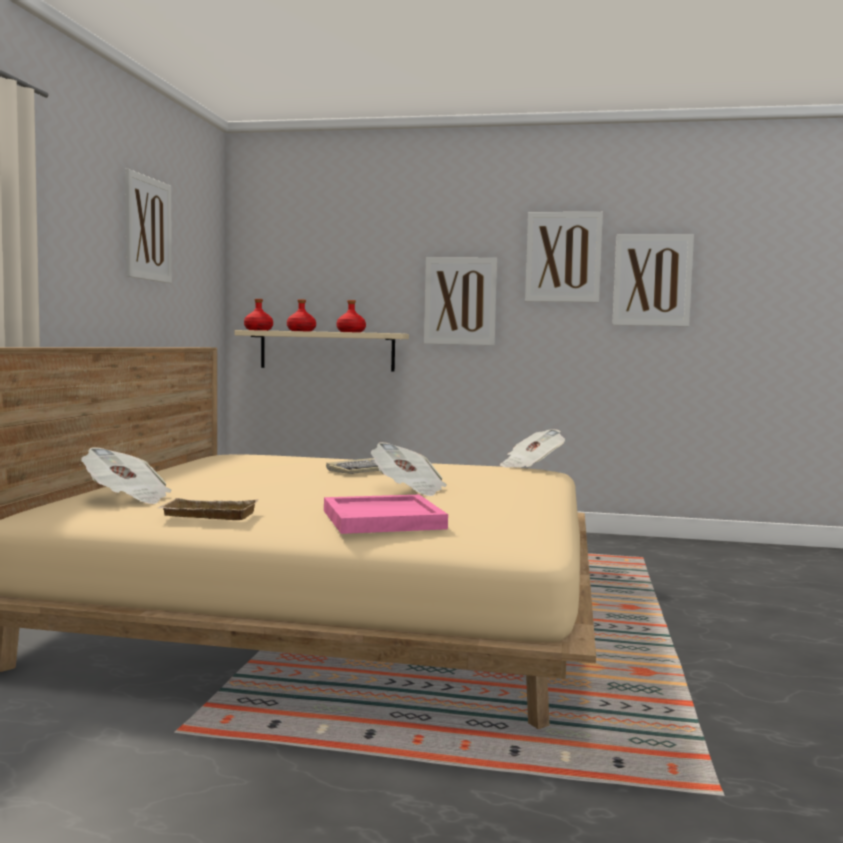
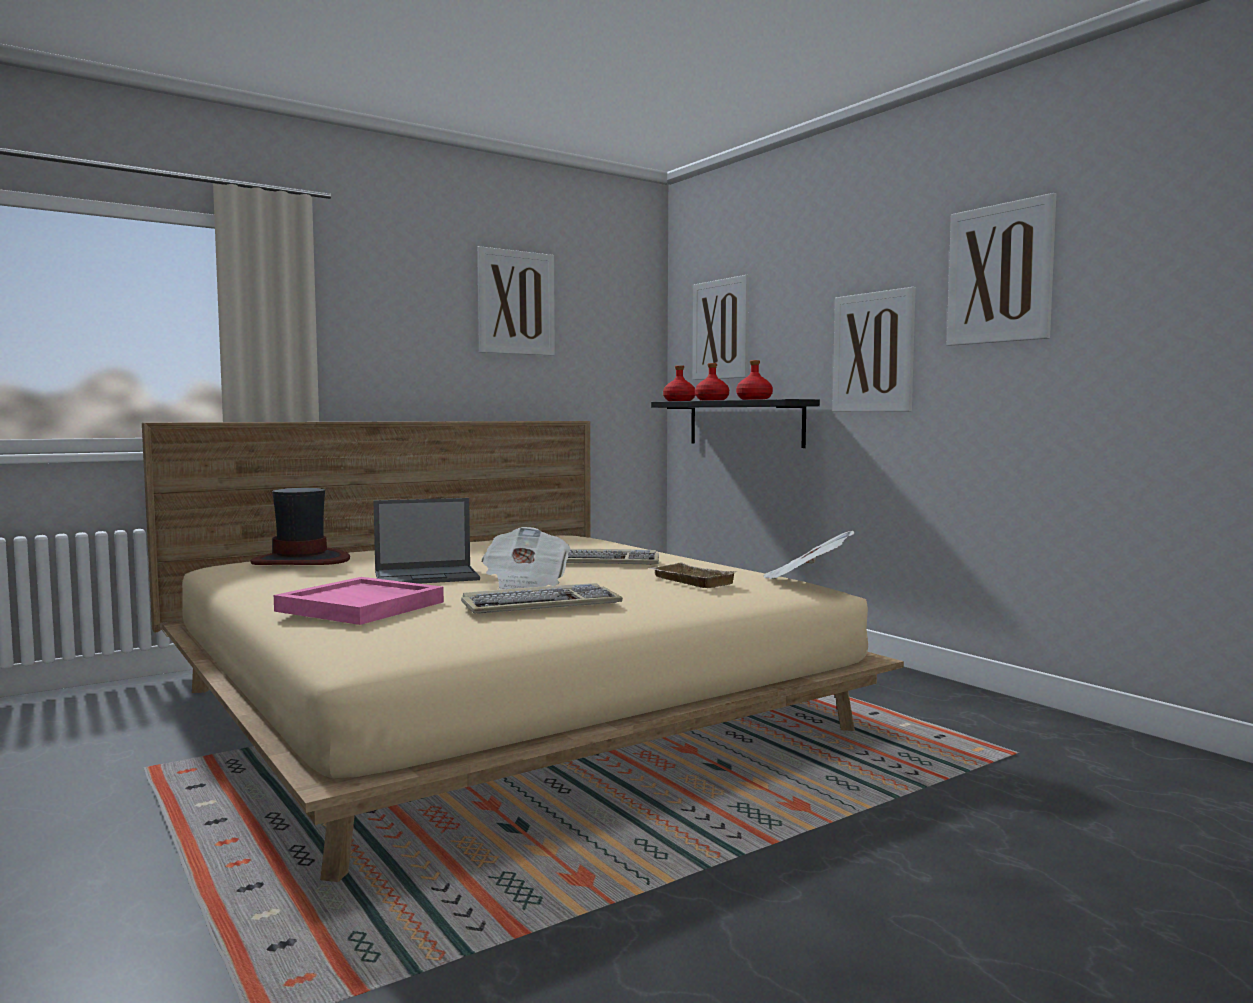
camera: 45 degrees right, 0 degrees up
(128, 498) = (301, 561): newspaper -> hat
(207, 516) = (279, 581): beige tray -> beige tray (689, 581)
(312, 494) = (428, 576): none -> laptop
(327, 350) = (745, 423): beige shelf -> black shelf
(483, 499) = (541, 605): none -> keyboard
(652, 280) = (1135, 294): picture -> picture (721, 329)

